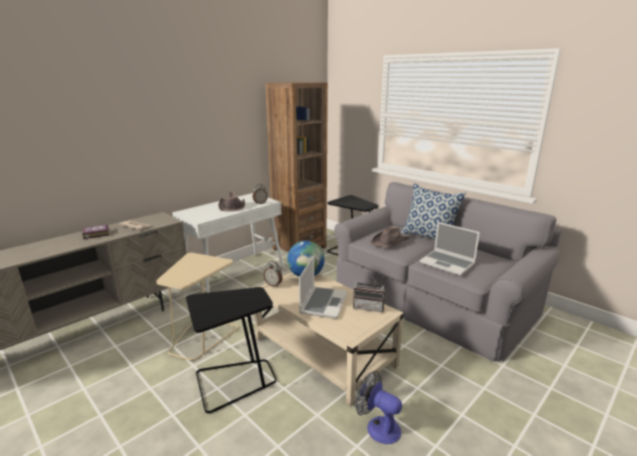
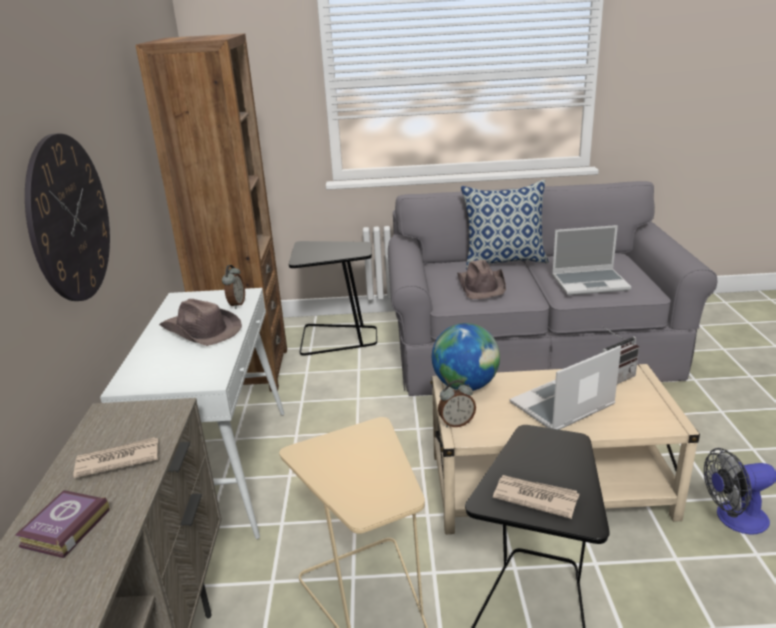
camera: 45 degrees left, 5 degrees up
(183, 143) = (69, 218): none -> wall clock
(208, 306) = (534, 497): none -> newspaper
(323, 303) = (562, 406): laptop -> laptop turned 90 degrees counterclockwise

